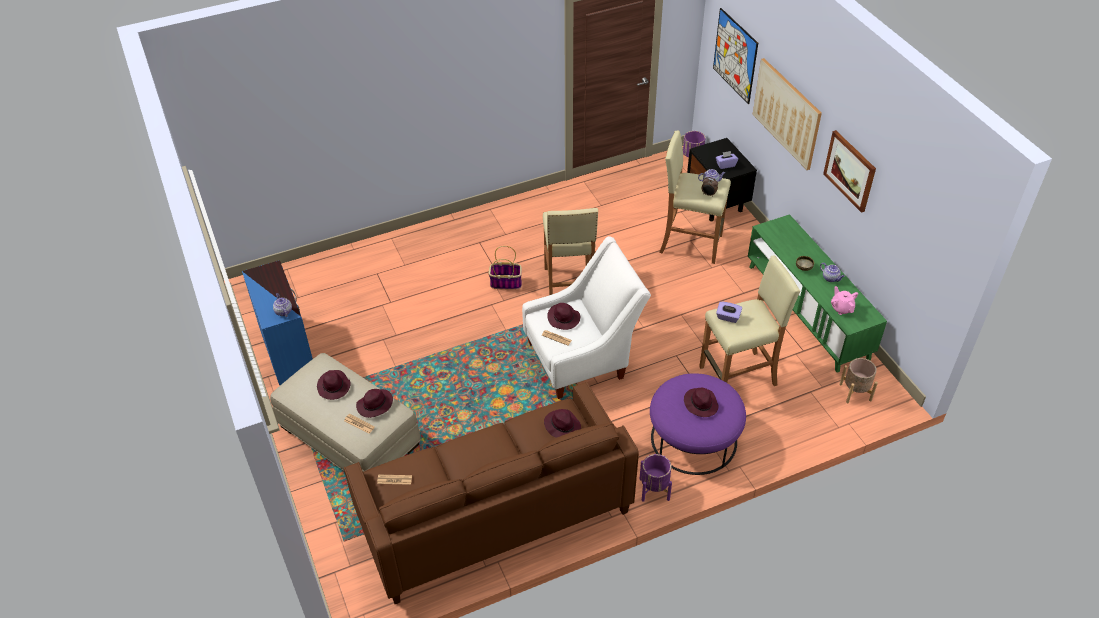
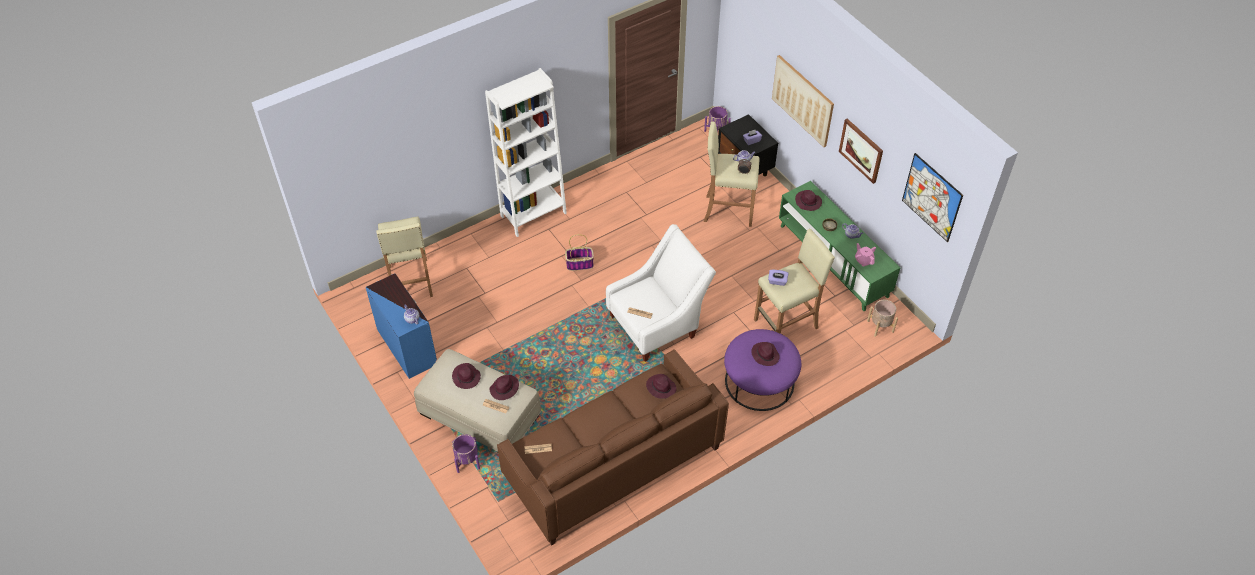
camera: 10 degrees left, 5 degrees up
(466, 226) = (533, 214): none -> white bookcase
(564, 318) = (642, 295): purple hat -> purple hat (808, 202)
(569, 287) = (633, 261): beige stool -> beige stool (410, 282)
(654, 489) = (736, 426): purple planter -> purple planter (467, 461)
(735, 56) = (752, 49): picture -> picture (932, 197)

